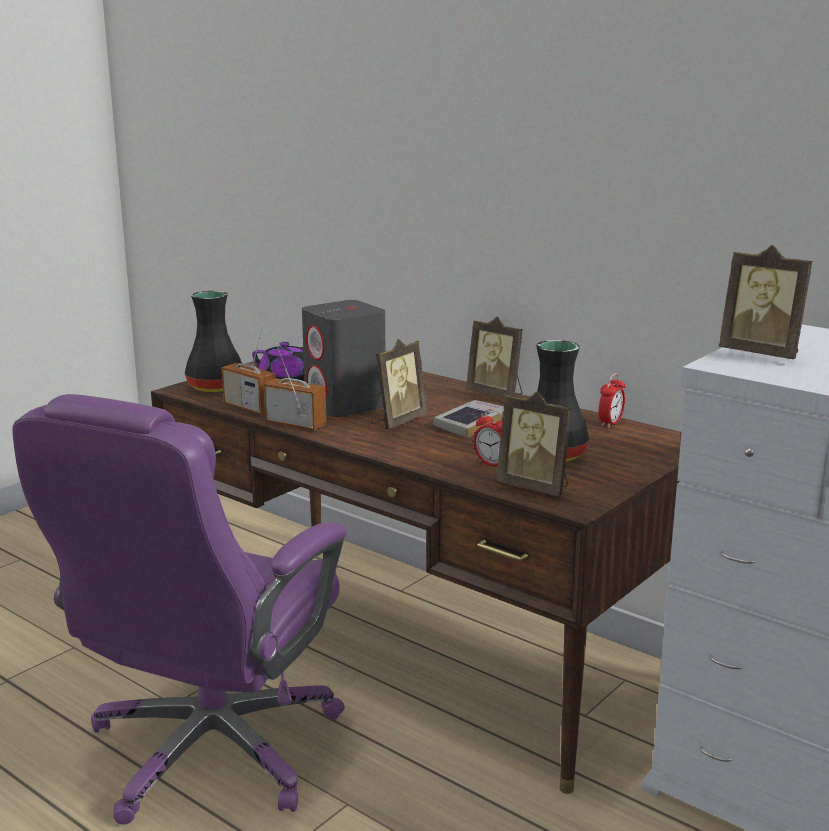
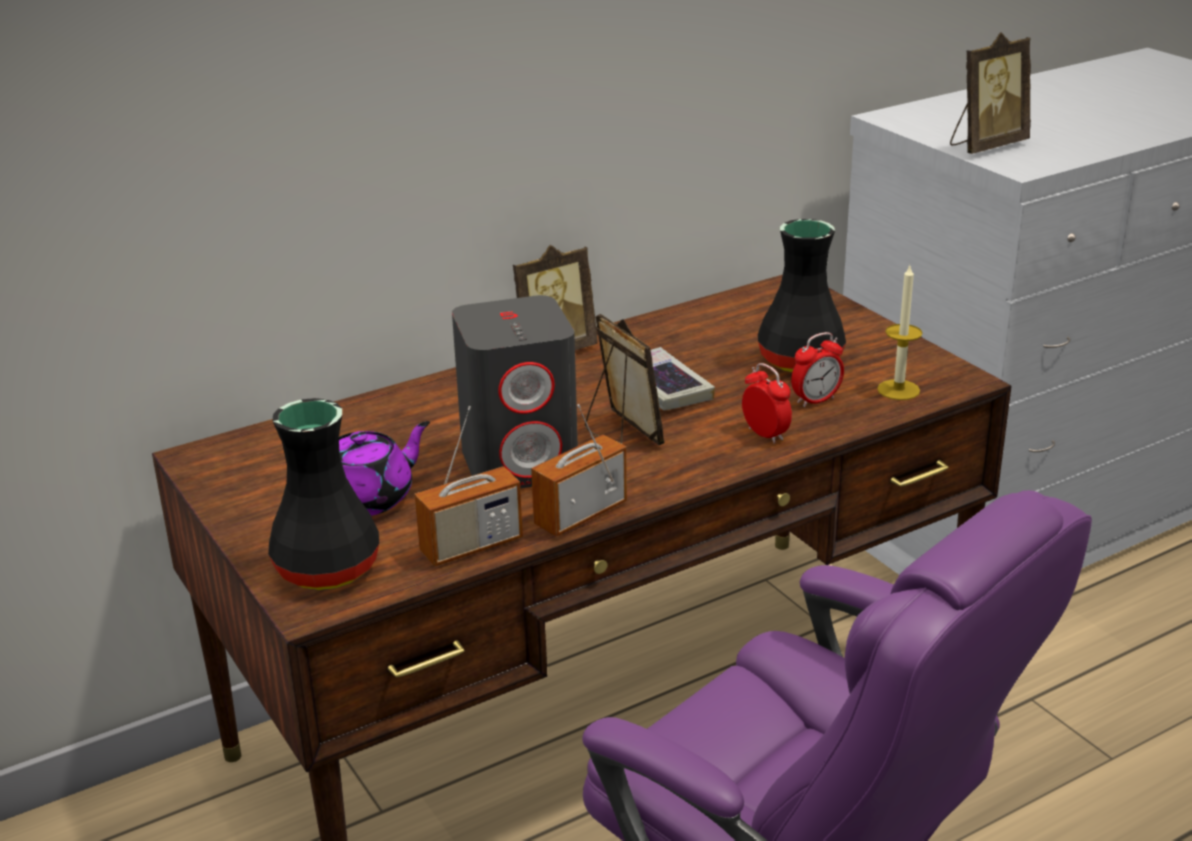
camera: 70 degrees left, 10 degrees up
(535, 487) = (898, 390): picture frame -> candle
(610, 423) = (713, 309): alarm clock -> alarm clock (765, 434)

